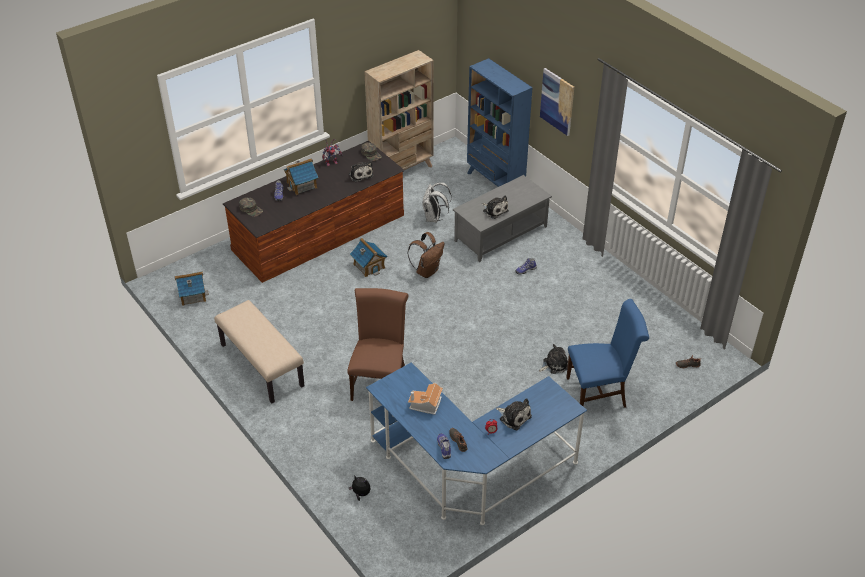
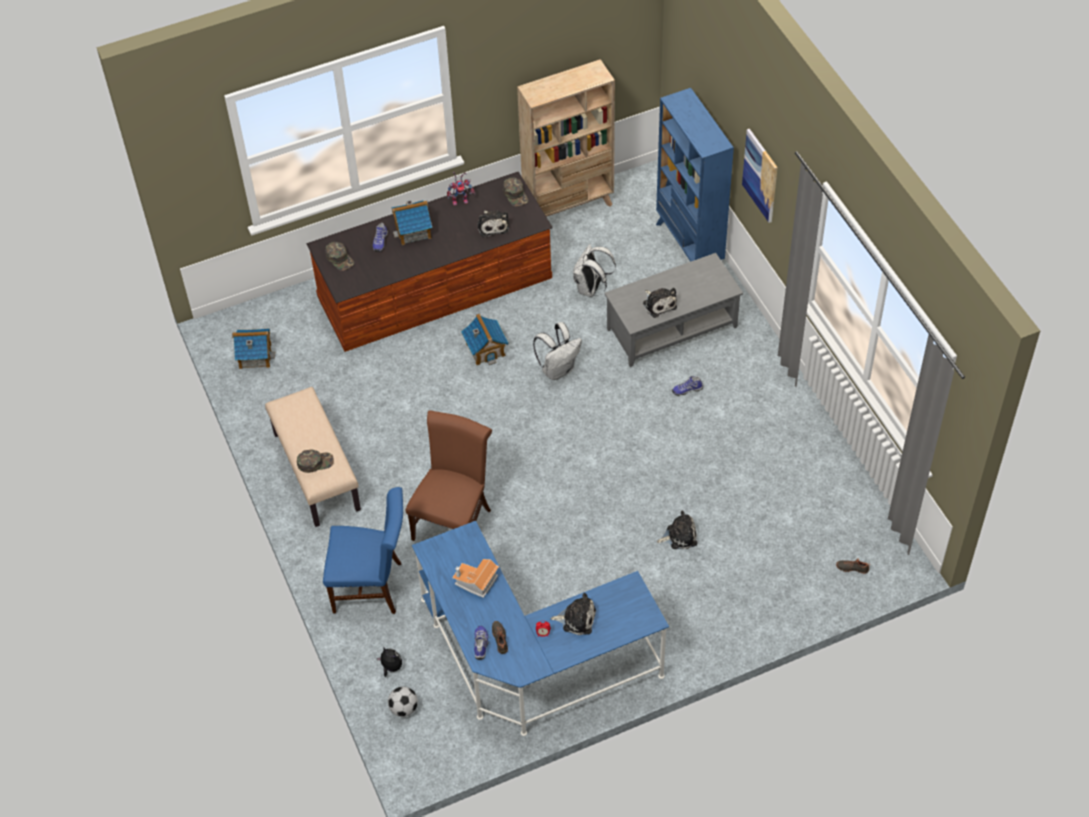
camera: 15 degrees right, 10 degrees up
(266, 349) = (315, 462): none -> green cap
(380, 522) = (404, 708): none -> football
(427, 271) = (558, 369): brown backpack -> white backpack
(514, 417) = (576, 619): plush toy -> plush toy turned 45 degrees counterclockwise
(600, 392) = (725, 586): blue chair -> blue chair (373, 586)

